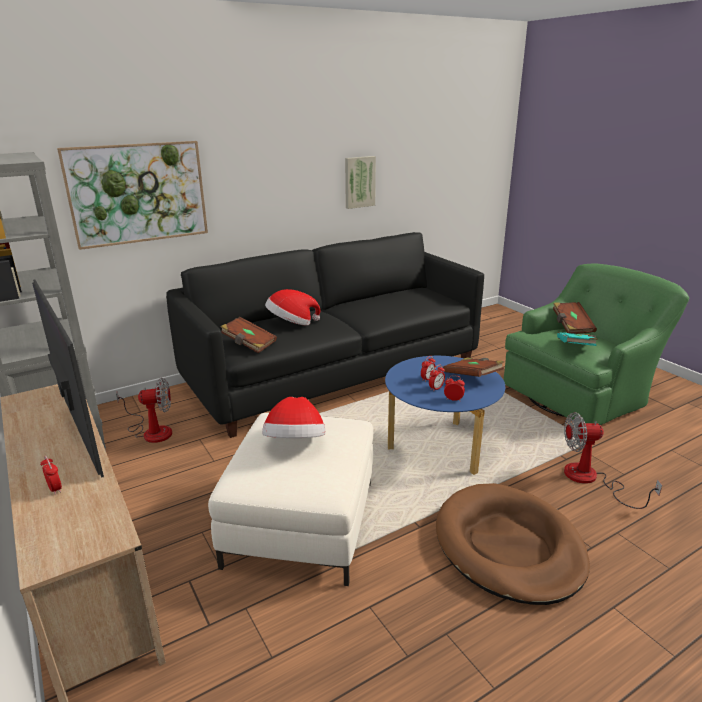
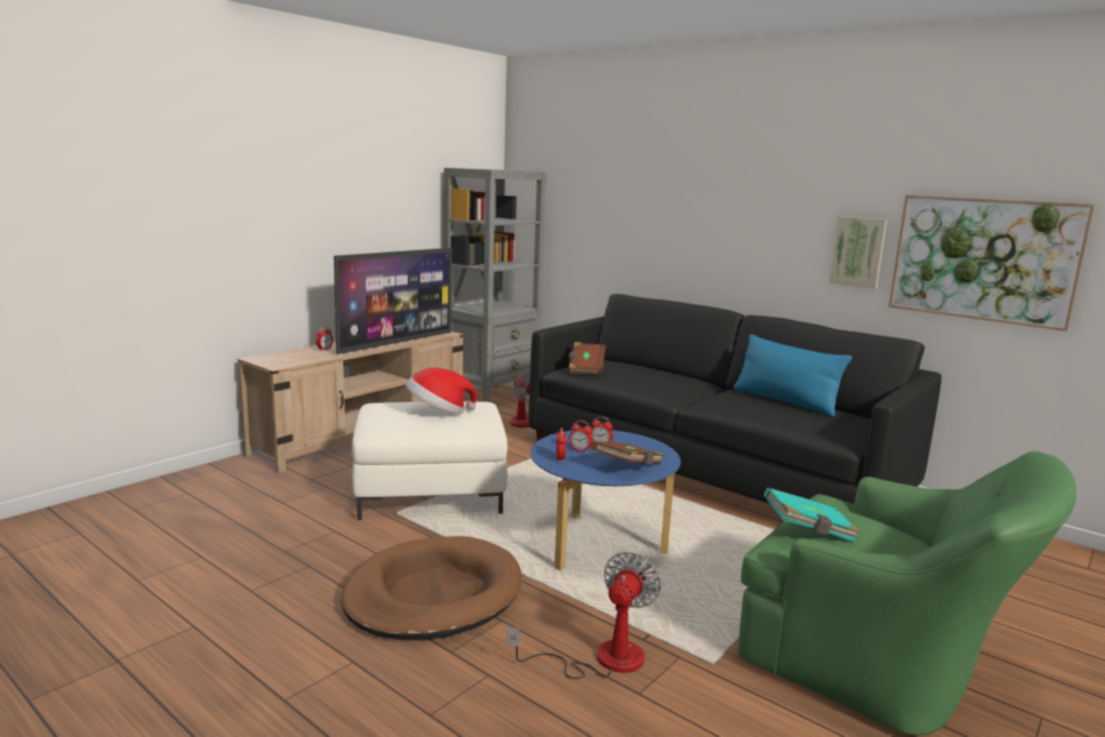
camera: 70 degrees right, 10 degrees down
(138, 193) = (613, 218): picture -> picture (984, 259)
(291, 324) = (652, 376): hat -> none
(379, 299) = (785, 401): none -> blue pillow
(571, 326) = (909, 532): brown book -> none
(591, 479) = (602, 659): fan -> fan turned 45 degrees clockwise

